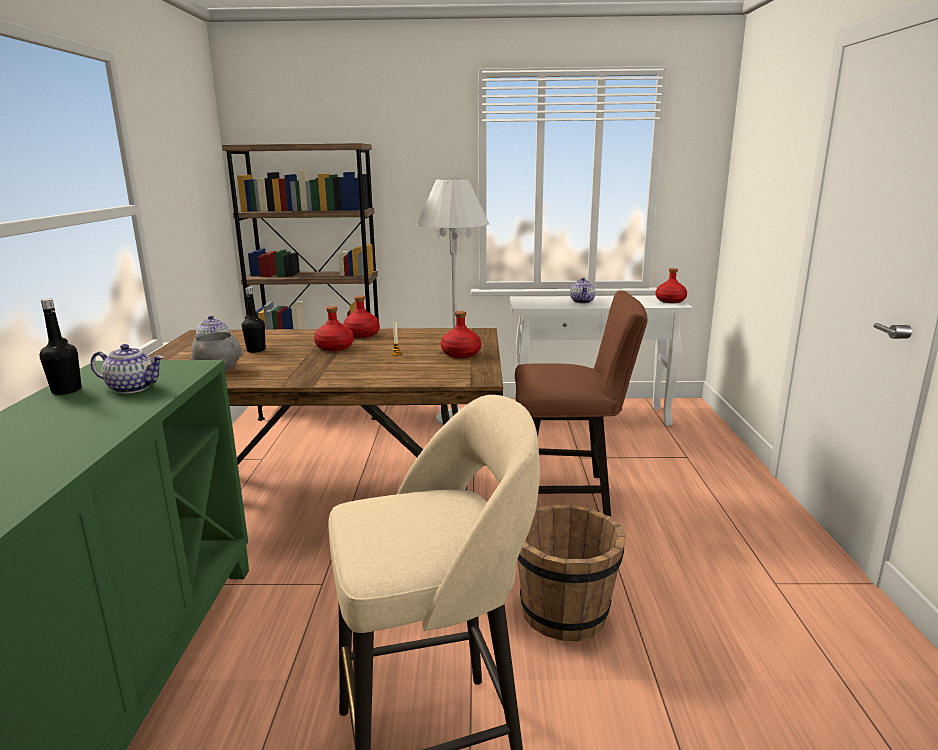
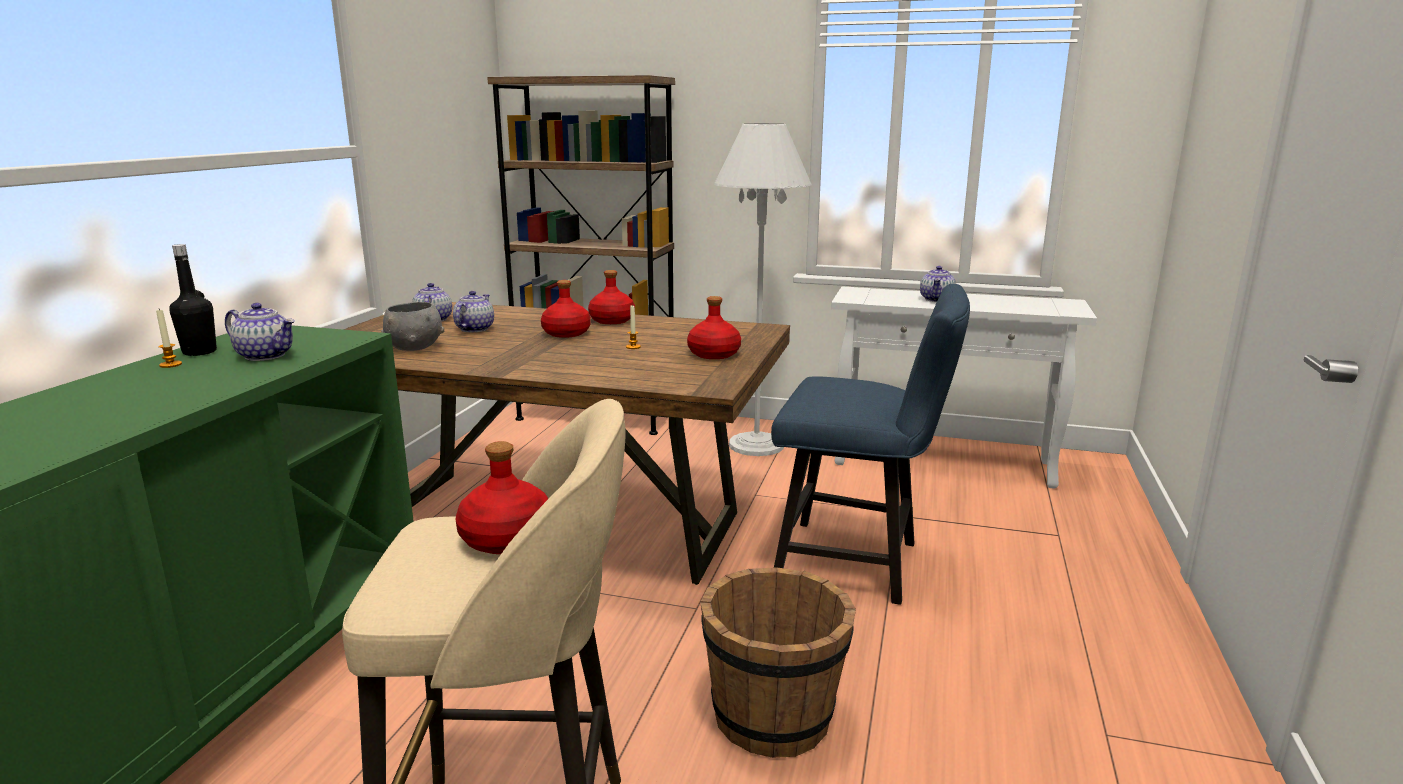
camera: 15 degrees right, 0 degrees up
(51, 404) = (170, 365): none -> candle
(256, 350) = (474, 329): black bottle -> teapot
(570, 496) = (859, 564): brown chair -> blue chair
(670, 301) = (1069, 307): red bottle -> red bottle (507, 538)

